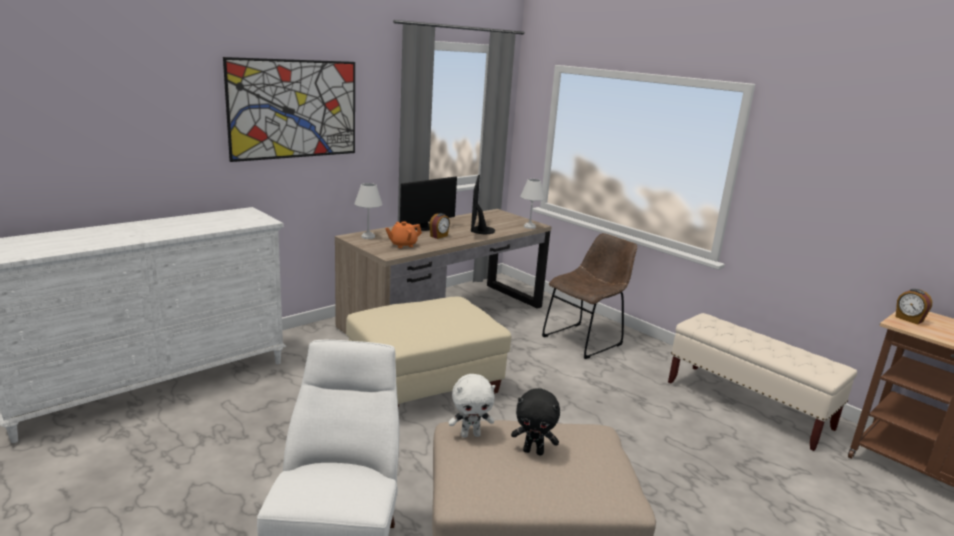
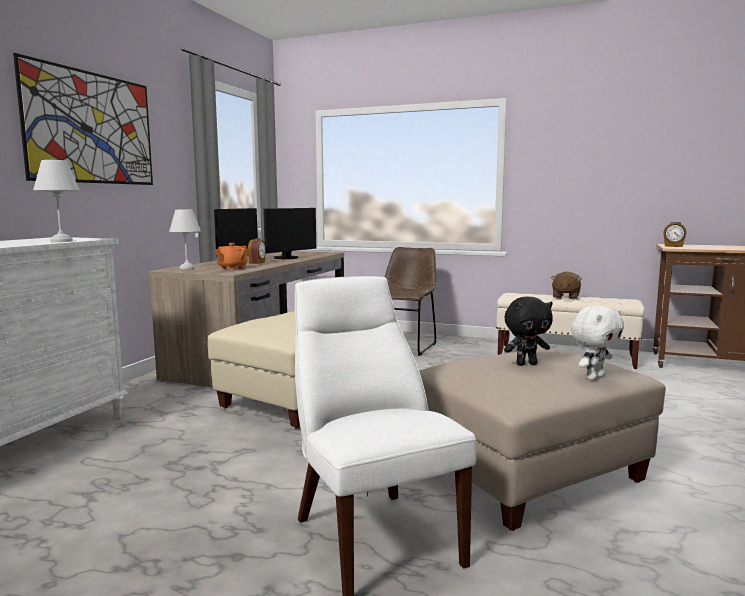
camera: 25 degrees left, 10 degrees down
(470, 434) = (458, 368): white plush toy -> white plush toy (594, 377)
(479, 230) = (288, 258): monitor -> monitor turned 120 degrees counterclockwise
(529, 226) = (327, 253): white table lamp -> white table lamp (61, 241)
(761, 340) = (565, 297): none -> brown plush toy

